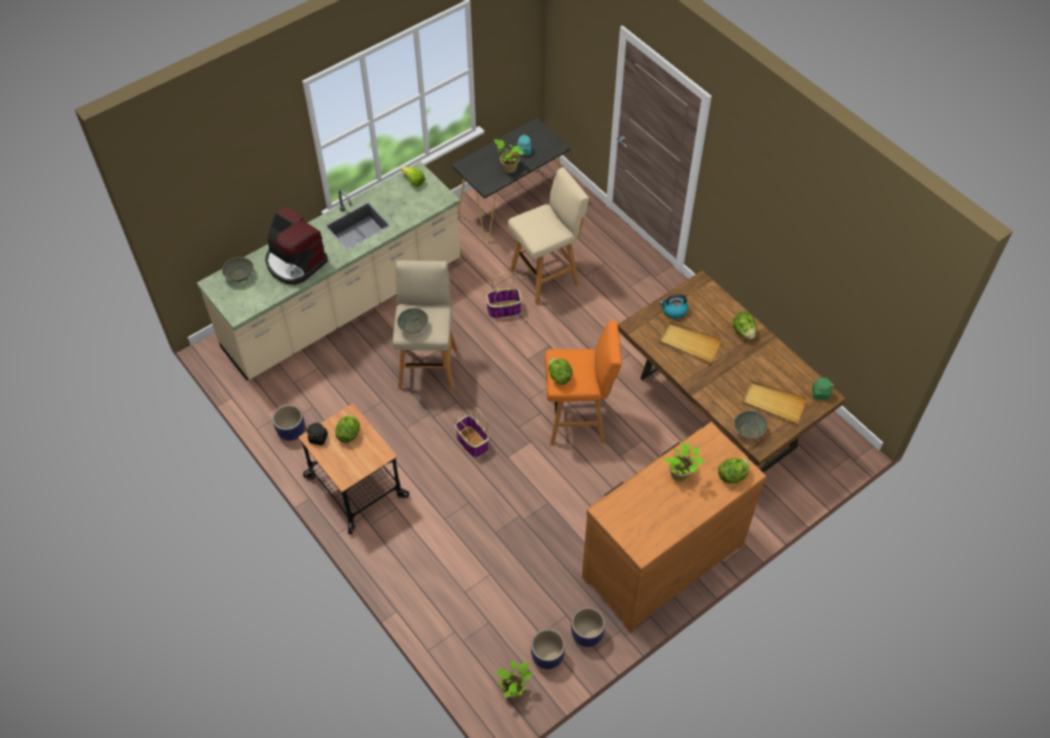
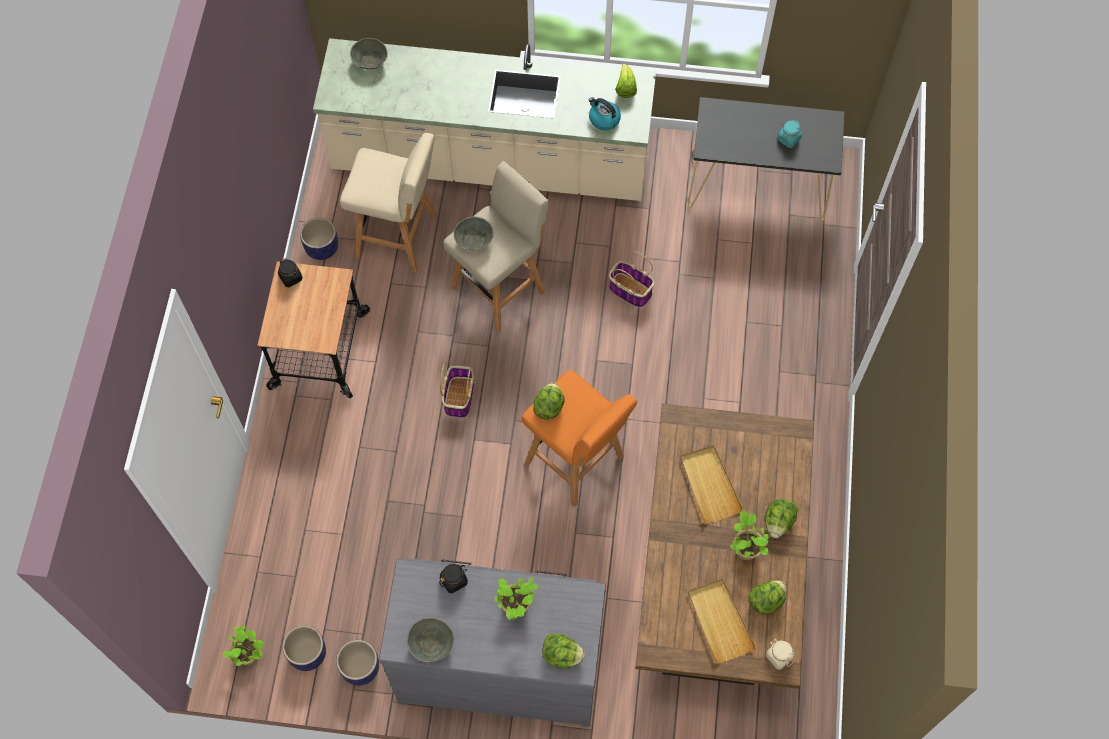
camera: 45 degrees right, 10 degrees up
(295, 262) = (430, 87): coffee machine -> none
(349, 434) = (319, 296): lettuce -> lettuce (766, 600)
(508, 168) = (752, 145): potted plant -> potted plant (745, 548)
(546, 276) = (708, 291): beige stool -> beige stool (399, 237)
(631, 491) = (454, 580): none -> black jar
(660, 559) = (499, 664): brown dresser -> grey dresser
(674, 310) = (734, 438): kettle -> kettle (603, 119)
(748, 430) = (662, 625): grey bowl -> grey bowl (431, 643)
(820, 393) = (779, 656): green jar -> beige jar

